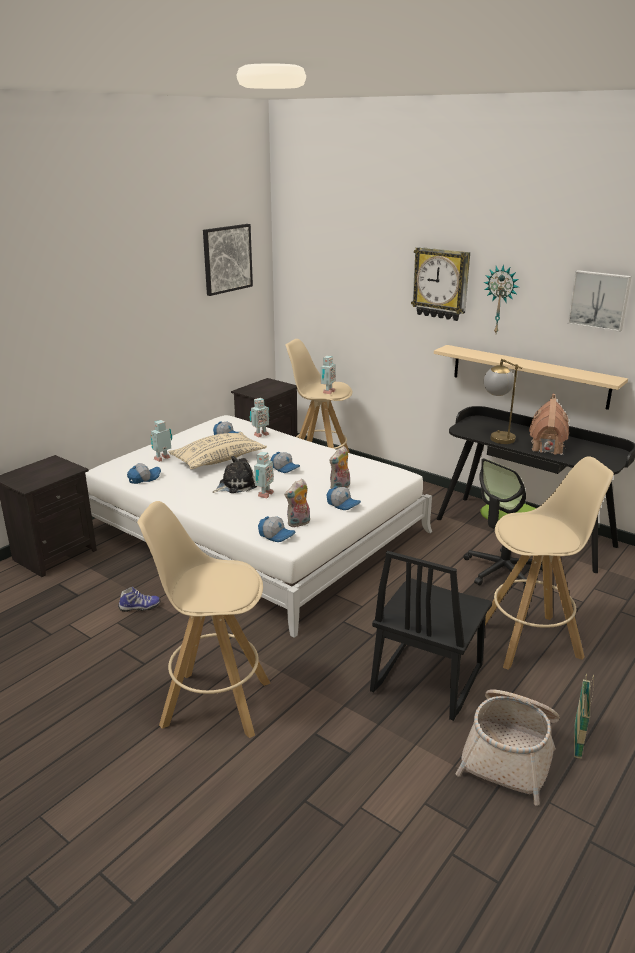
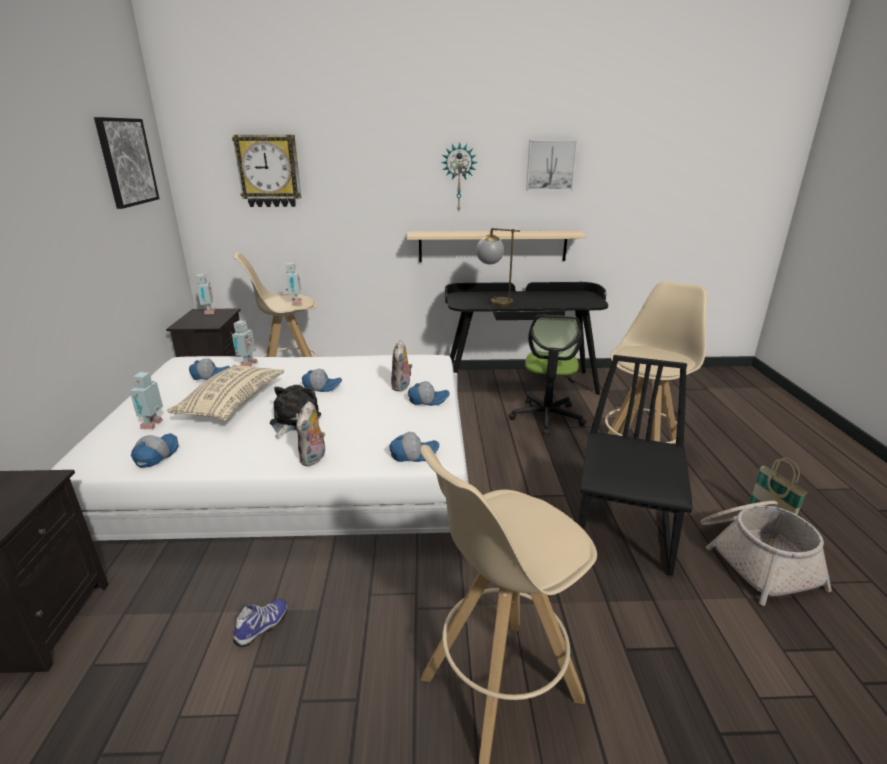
camera: 40 degrees left, 0 degrees up
(264, 494) = (339, 419): toy robot -> toy robot (208, 313)
(299, 523) = (417, 433): plush toy -> plush toy (314, 459)
(426, 679) = (624, 533): black chair -> black chair turned 150 degrees counterclockwise
(441, 283) = (394, 170): wall clock -> wall clock (269, 171)
(546, 447) = (539, 301): toy house -> none

